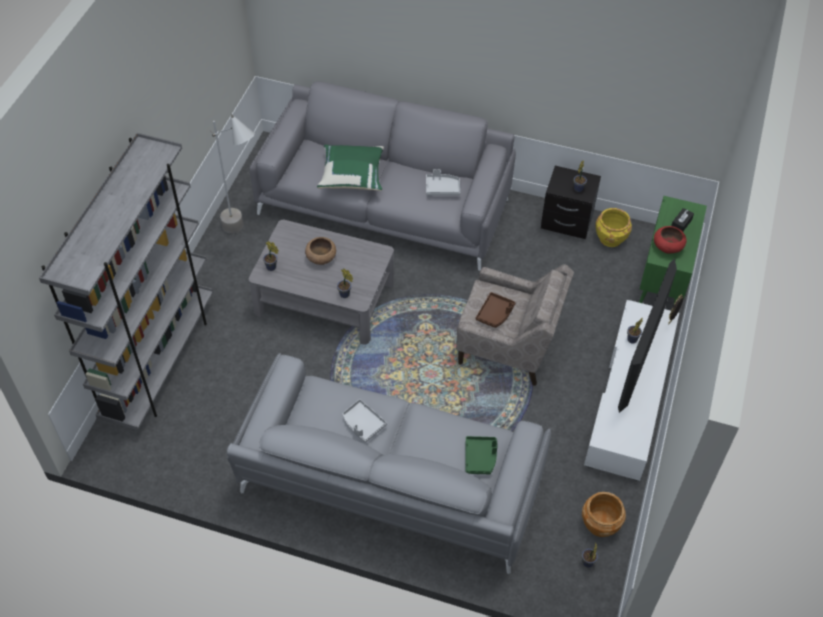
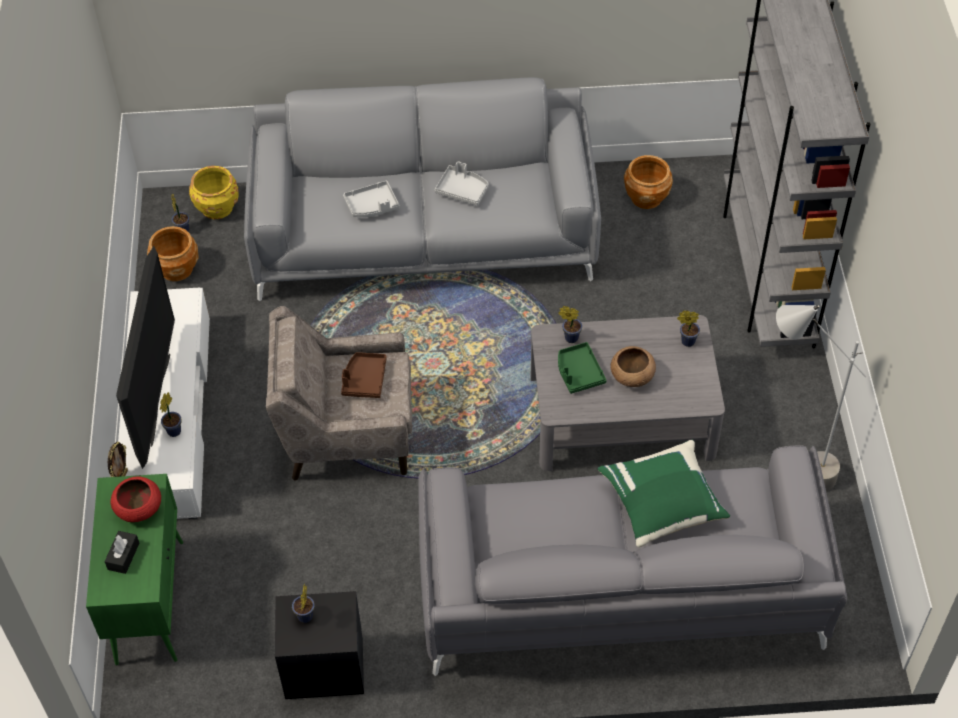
camera: 160 degrees right, 0 degrees up
(201, 455) = (646, 197): none -> brown planter
(442, 188) = (516, 529): grey tray -> grey tray (372, 206)
(480, 458) = (317, 198): green tray -> green tray (578, 373)
(610, 238) = (246, 659): yellow planter -> yellow planter (217, 207)

